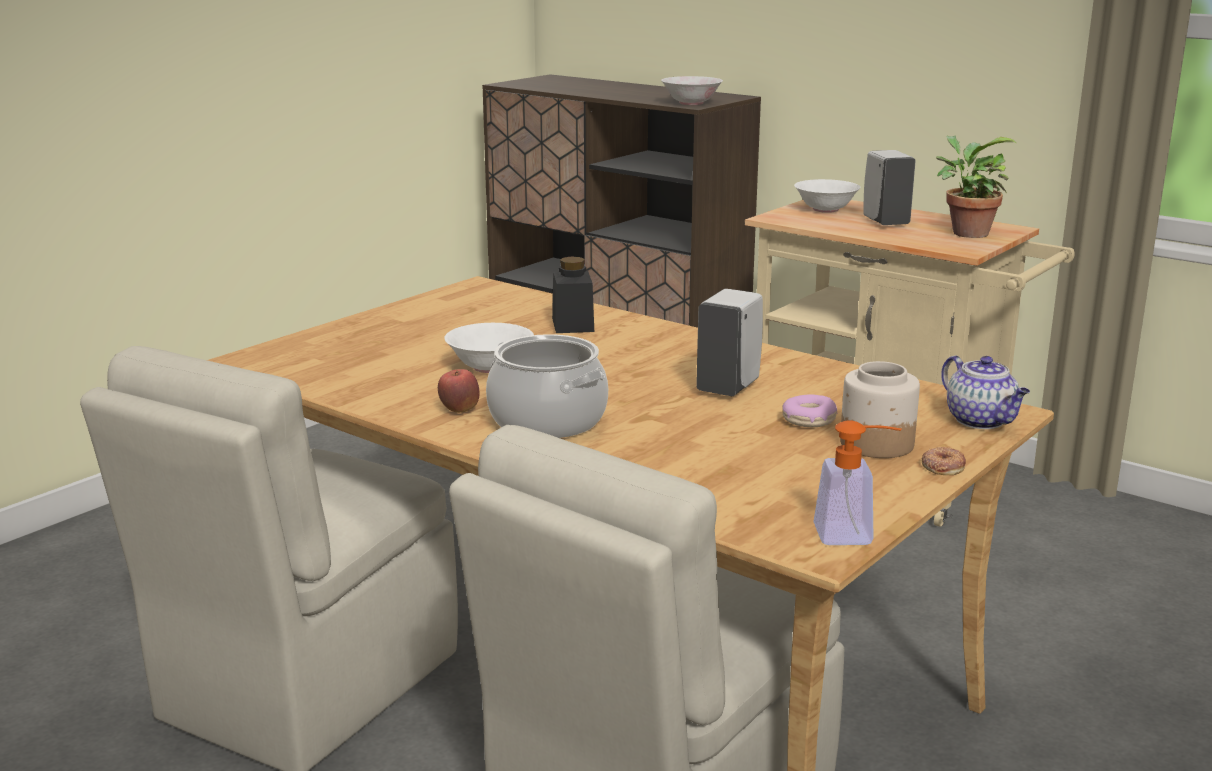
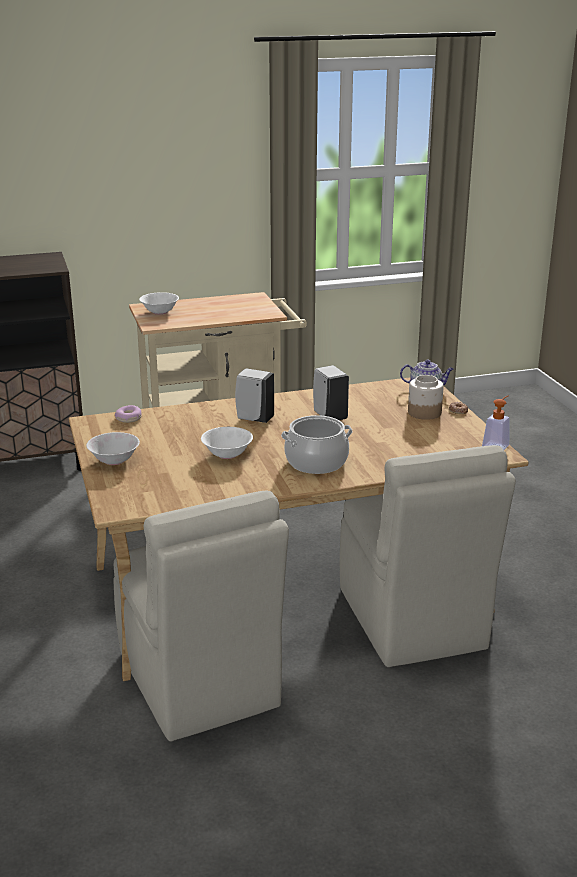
camera: 55 degrees left, 5 degrees up
(459, 410) = (276, 477): apple -> none
(573, 325) = (195, 419): black jar -> none
(691, 103) = (48, 267): white bowl -> white bowl (114, 460)
(808, 420) = (386, 415): donut -> donut (129, 418)
(885, 222) = (204, 310): white soap dispenser -> white soap dispenser (254, 419)
(965, 233) = (247, 304): potted plant -> none

